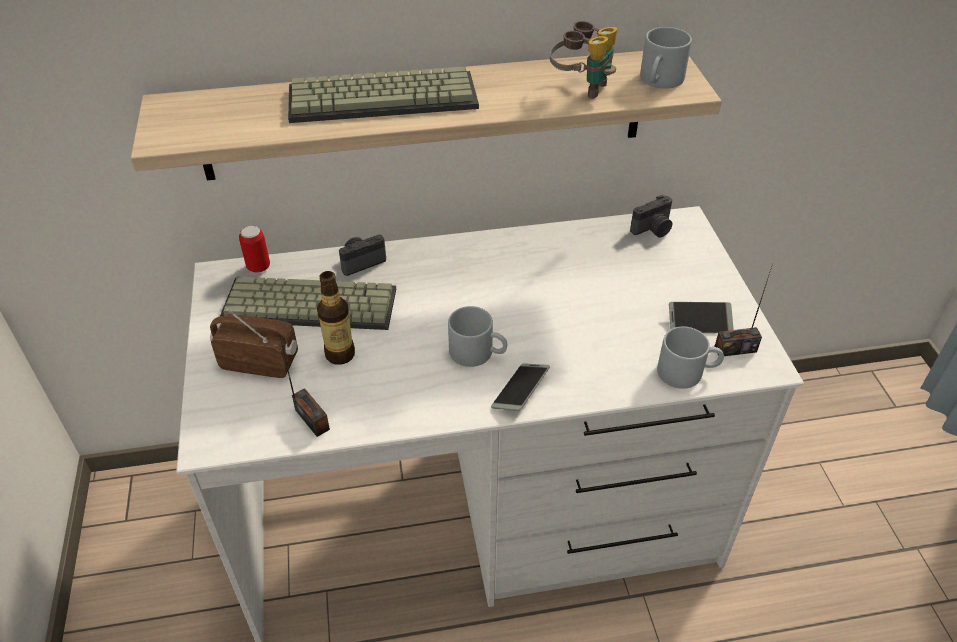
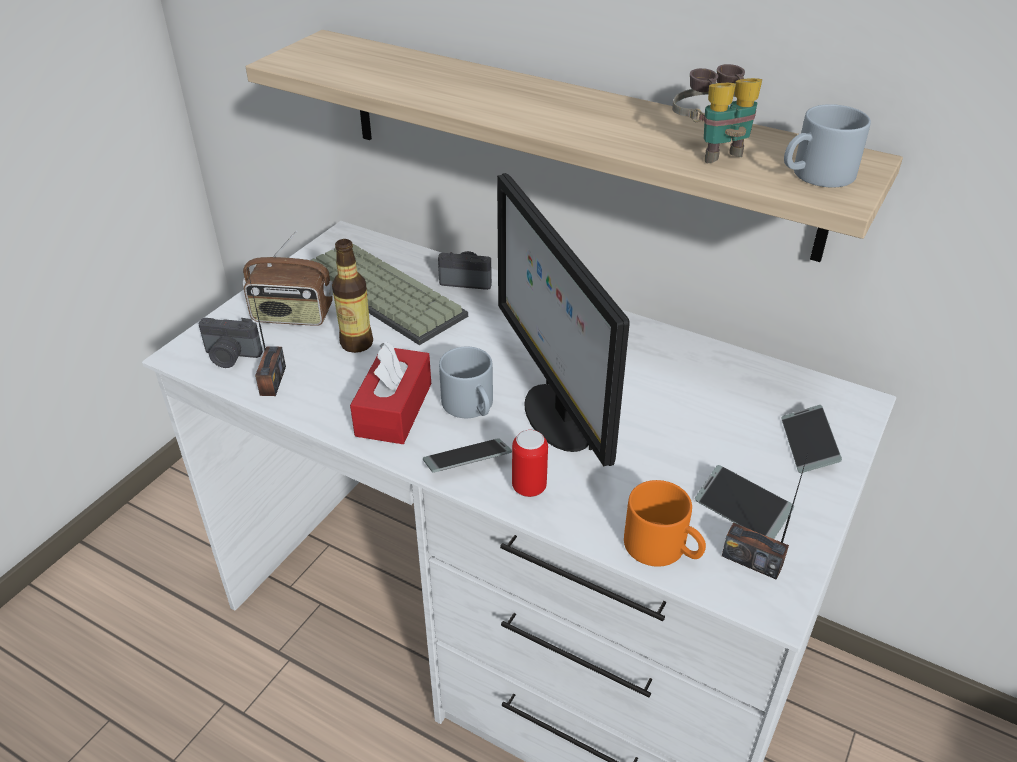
camera: 40 degrees right, 5 degrees down
(258, 267) = (381, 245): can -> can (529, 487)
(260, 362) = (292, 316): radio -> radio turned 135 degrees clockwise
(384, 96) = (502, 91): keyboard -> none
(429, 386) = (394, 409): none -> red tissue box
(537, 327) = (556, 416): none -> monitor
(653, 229) = (803, 392): camera -> camera (231, 357)
(687, 371) = (664, 548): grey mug -> orange mug
(690, 262) = (808, 445): none -> phone

